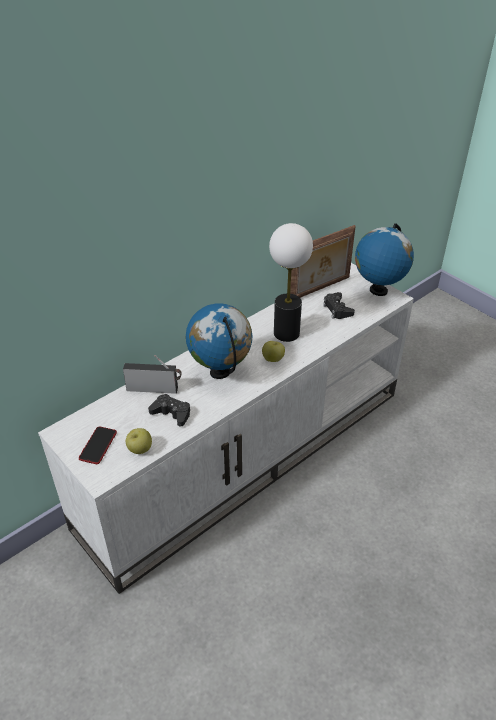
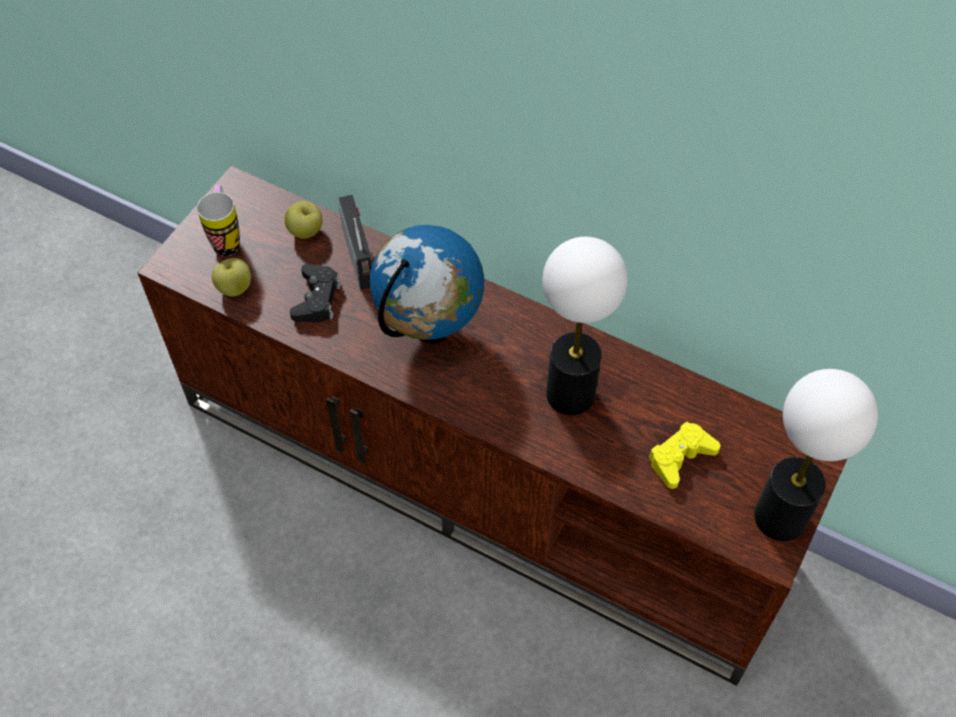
camera: 70 degrees right, 15 degrees up
(98, 446) = (227, 239): phone -> mug
(246, 454) = (484, 477): white tv stand -> brown tv stand
(273, 359) = (492, 393): apple -> apple (306, 231)
(320, 289) = (727, 414): picture frame -> none
(337, 309) = (680, 457): black game controller -> yellow game controller
(378, 290) = (779, 516): globe -> table lamp

